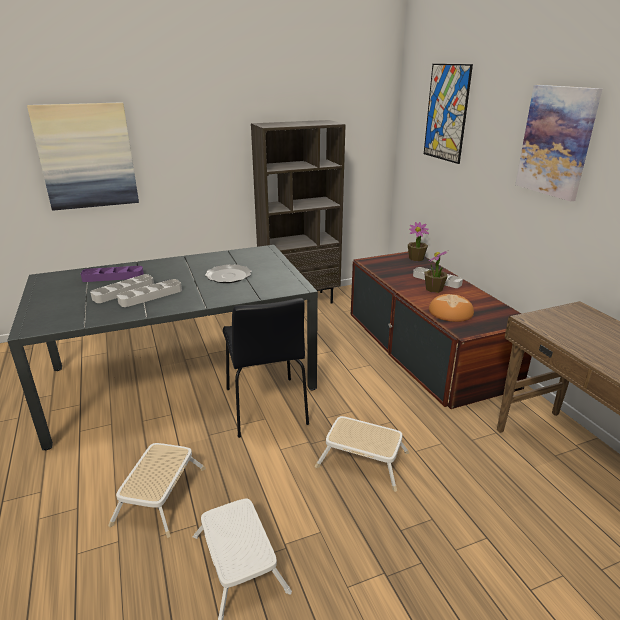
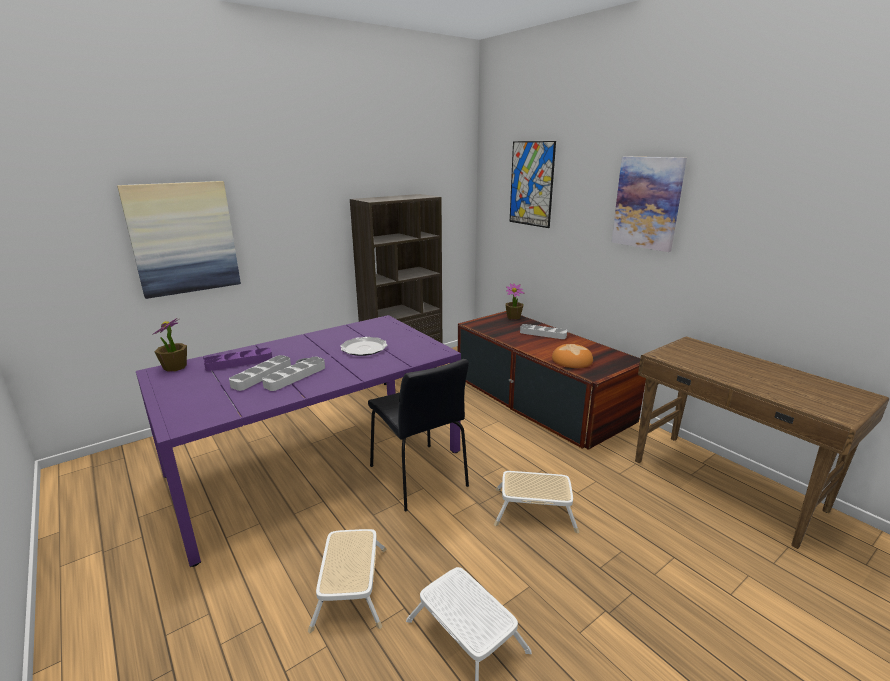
camera: 15 degrees left, 5 degrees down
(181, 378) = (316, 462): grey dining table -> purple dining table
(434, 289) = (545, 342): potted plant -> potted plant (175, 367)

